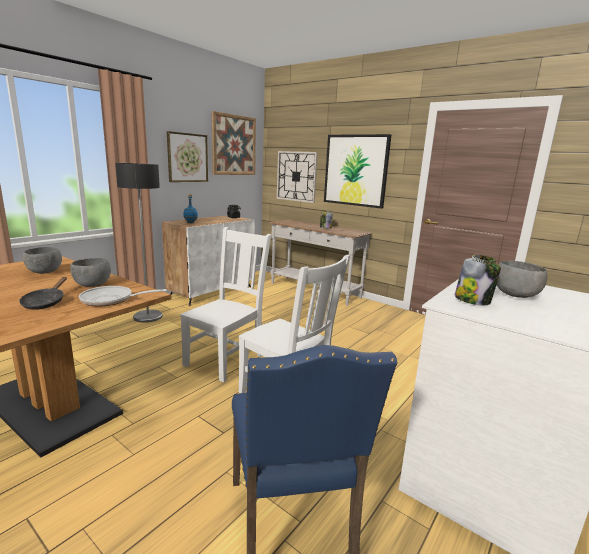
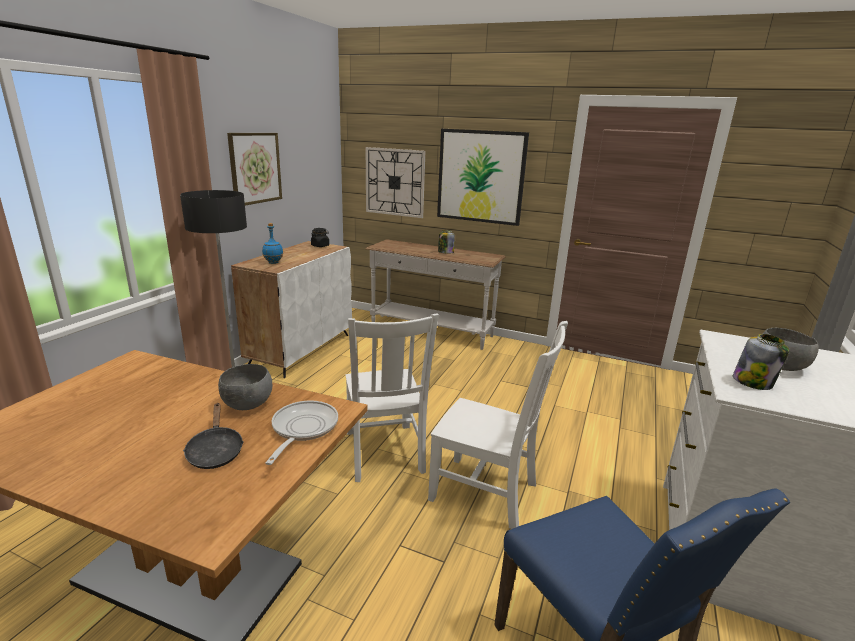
camera: 15 degrees left, 5 degrees up
(45, 272) = (151, 389): grey bowl -> none
(111, 300) = (302, 429): frying pan -> frying pan turned 120 degrees clockwise
(226, 359) = (384, 453): white chair -> white chair turned 150 degrees clockwise
(234, 145) = (308, 142): picture -> none

